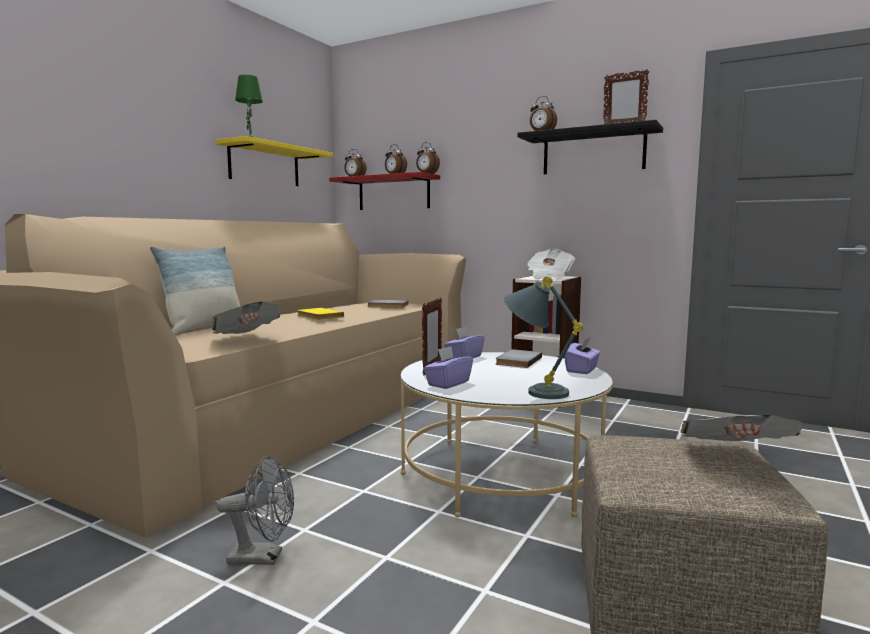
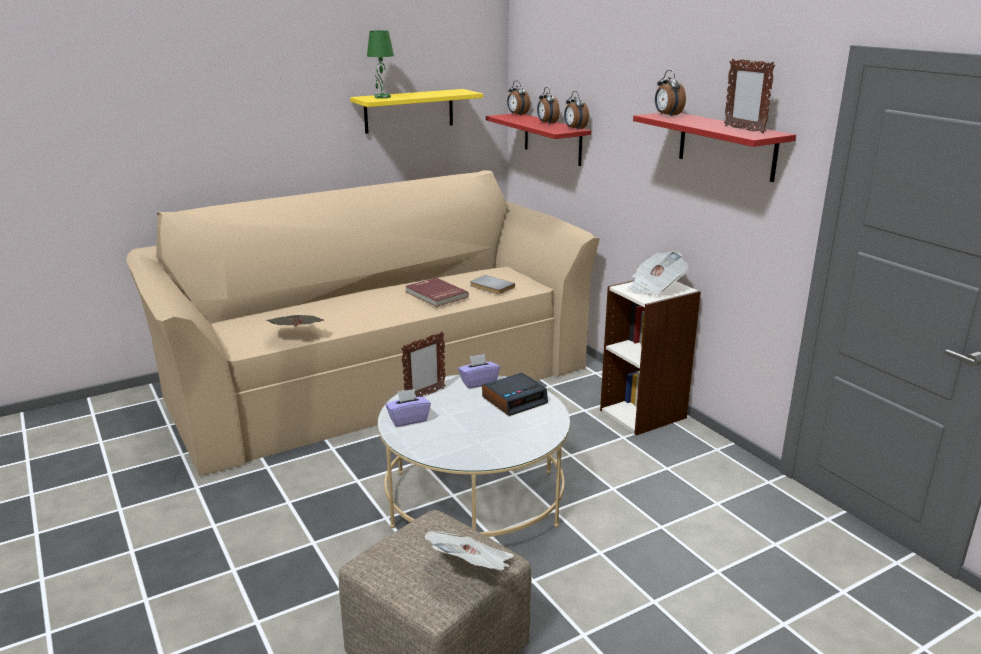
camera: 30 degrees right, 15 degrees up
(204, 327) = (296, 304): pillow -> none
(263, 557) = (247, 515): grey fan -> none
(318, 316) = (393, 304): yellow book -> none
(348, 310) = (435, 294): none -> red book
(517, 361) = (514, 400): grey book -> alarm clock
(534, 391) = (456, 449): grey table lamp -> none
(582, 370) = (546, 431): purple tissue box -> none
(593, 152) = (726, 146): black shelf -> red shelf

